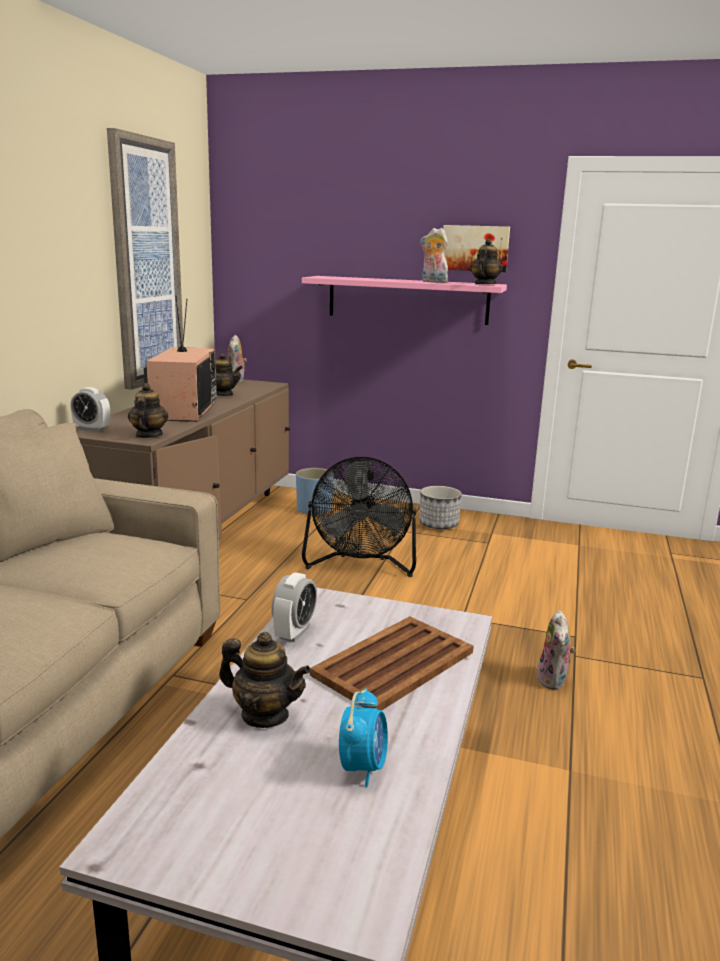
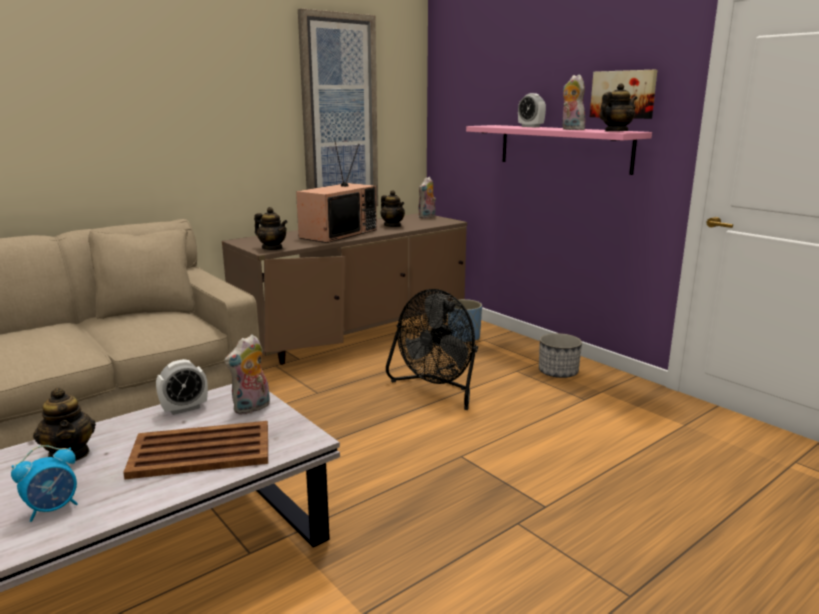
camera: 35 degrees right, 0 degrees up
(92, 429) = (249, 240): alarm clock -> alarm clock (530, 127)
(148, 435) = (272, 248): teapot -> teapot turned 90 degrees clockwise
(554, 680) = (463, 536): plush toy -> plush toy (252, 408)

